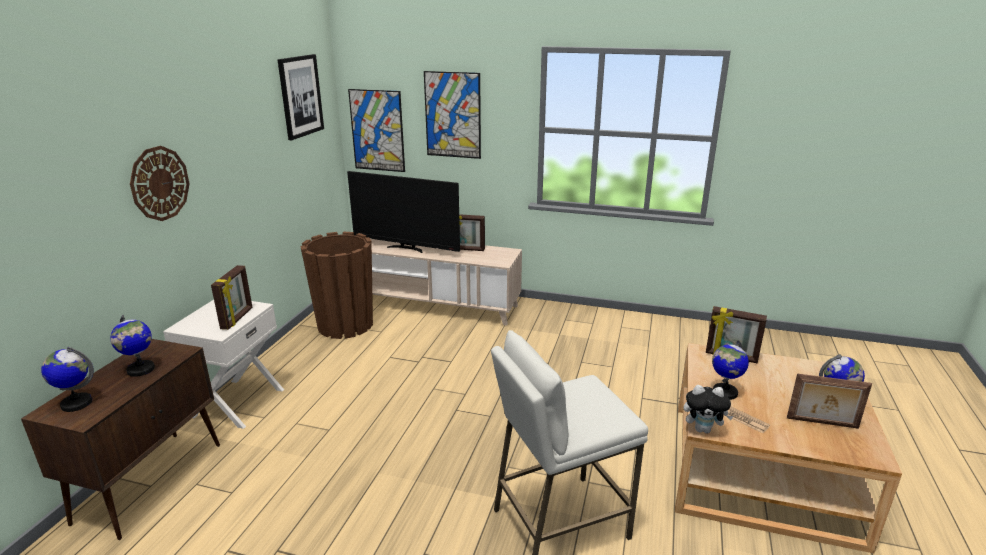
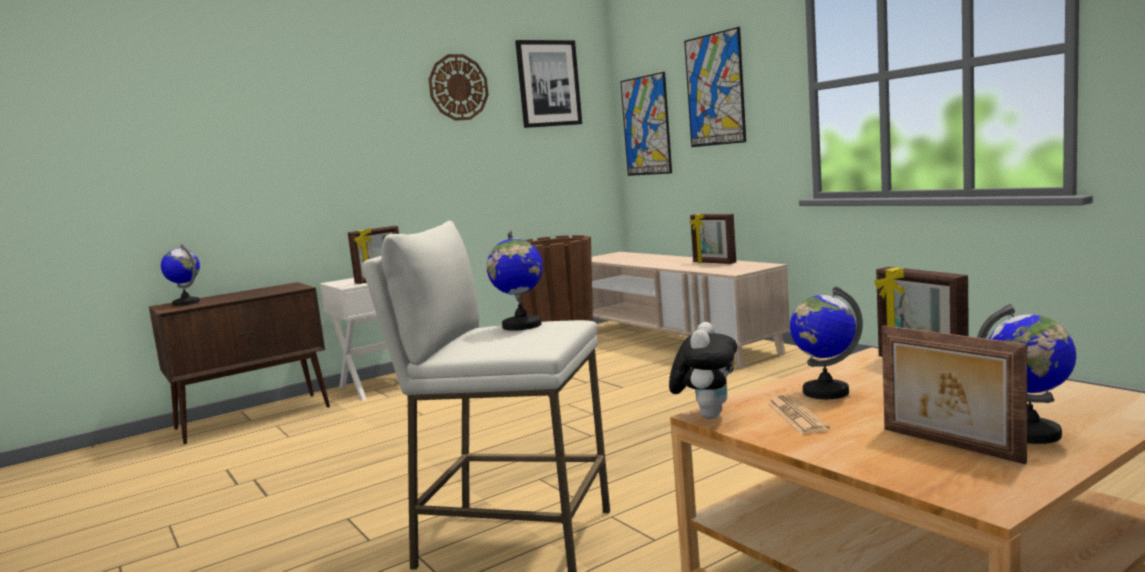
camera: 40 degrees right, 15 degrees down
(140, 370) = (254, 293): globe -> globe (521, 326)
(159, 183) = (338, 138): wall clock -> wall clock (458, 87)
(406, 248) = (646, 261): television -> none
(703, 429) = (706, 415): plush toy -> plush toy turned 120 degrees counterclockwise

